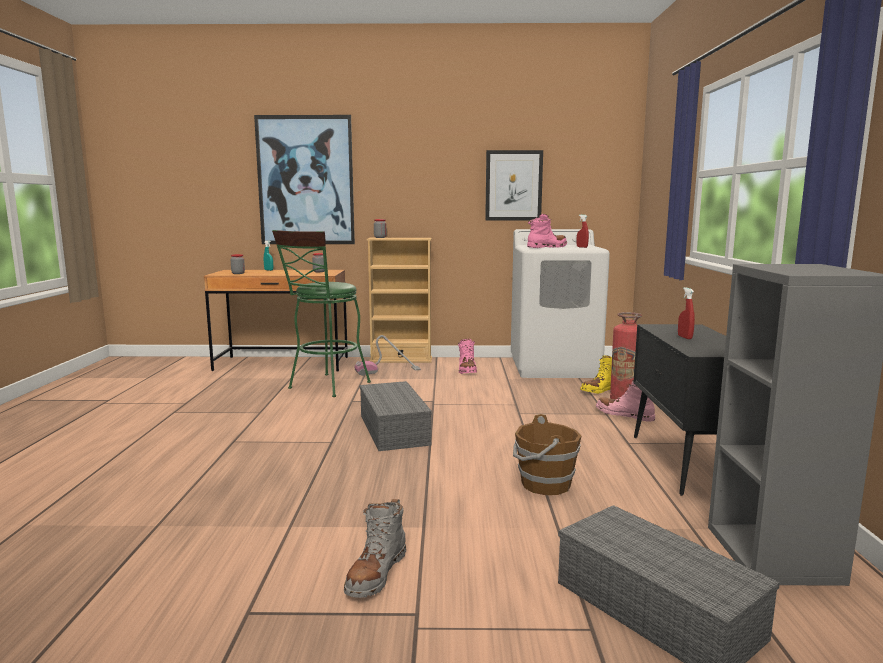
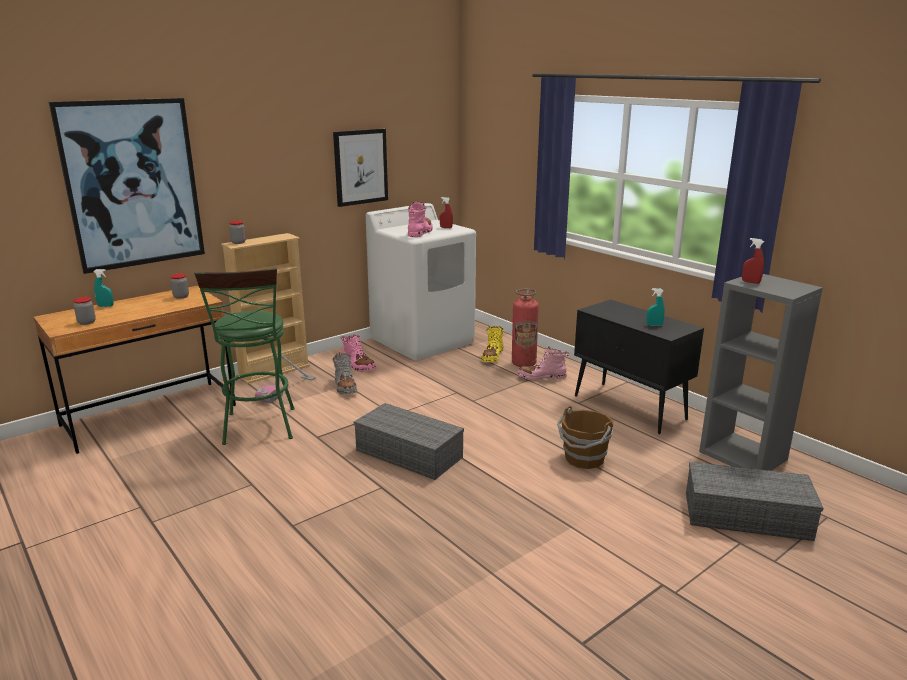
camera: 40 degrees left, 10 degrees up
(376, 573) = (602, 574): grey boot -> grey boot (345, 387)
(684, 337) = (632, 319): red spray bottle -> red spray bottle (750, 282)
(701, 344) = (654, 325): none -> turquoise spray bottle

